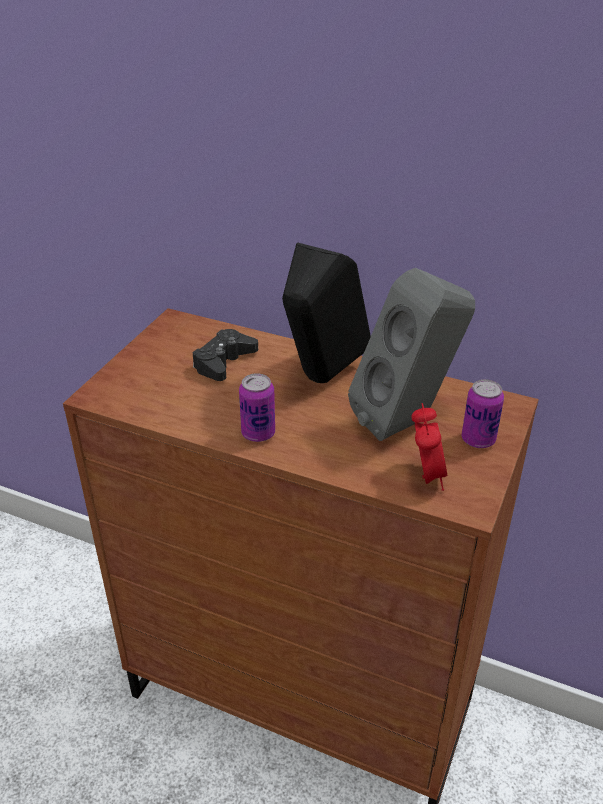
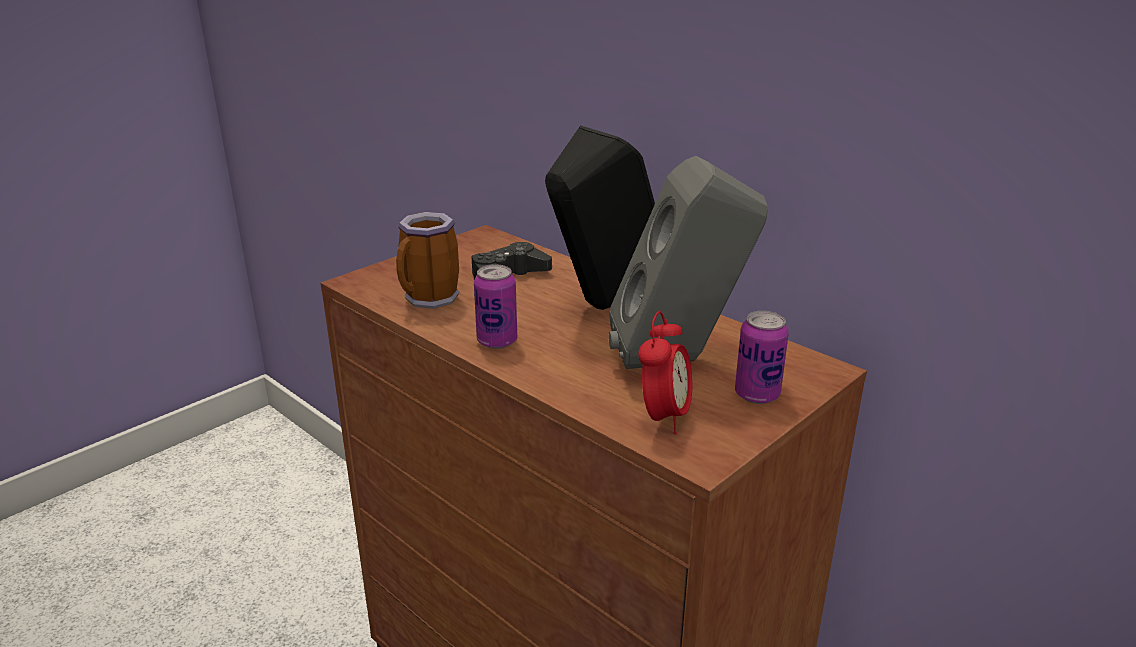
camera: 20 degrees right, 10 degrees down
(175, 403) = (430, 301): none -> mug

